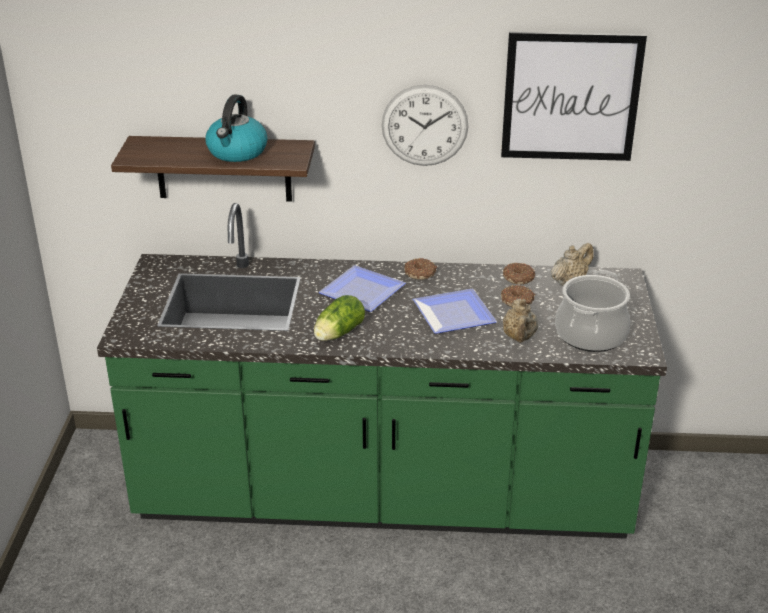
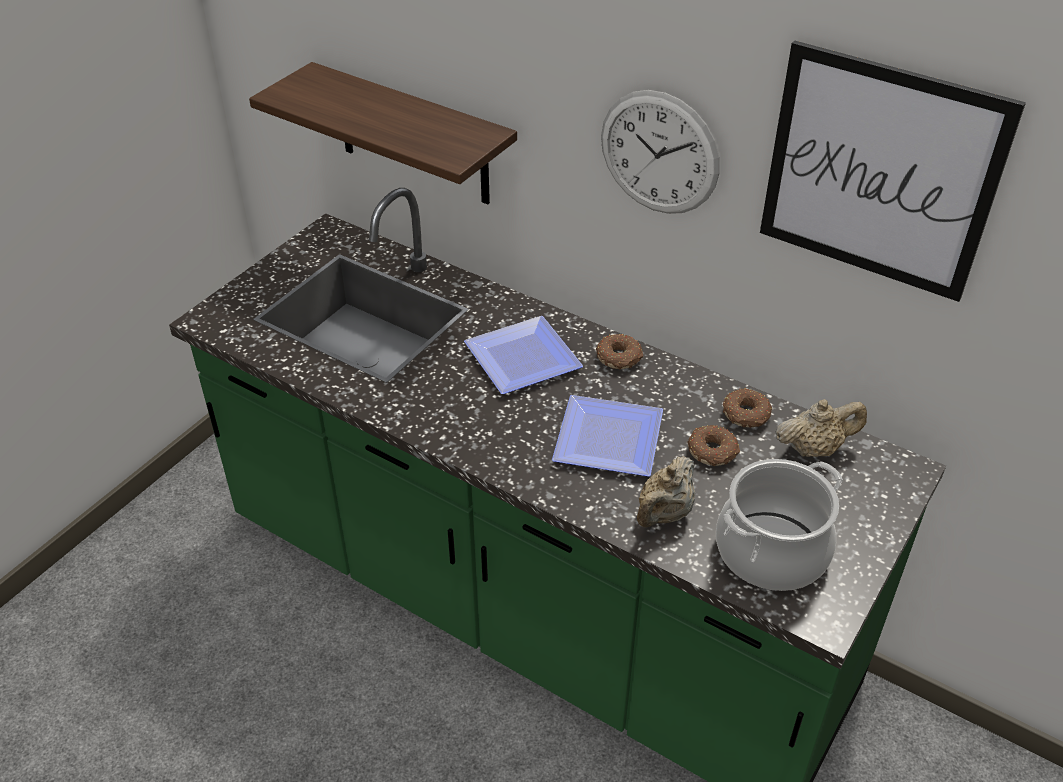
camera: 30 degrees right, 10 degrees up
(237, 152) = (404, 122): kettle -> none
(337, 334) = (437, 411): lettuce -> none

